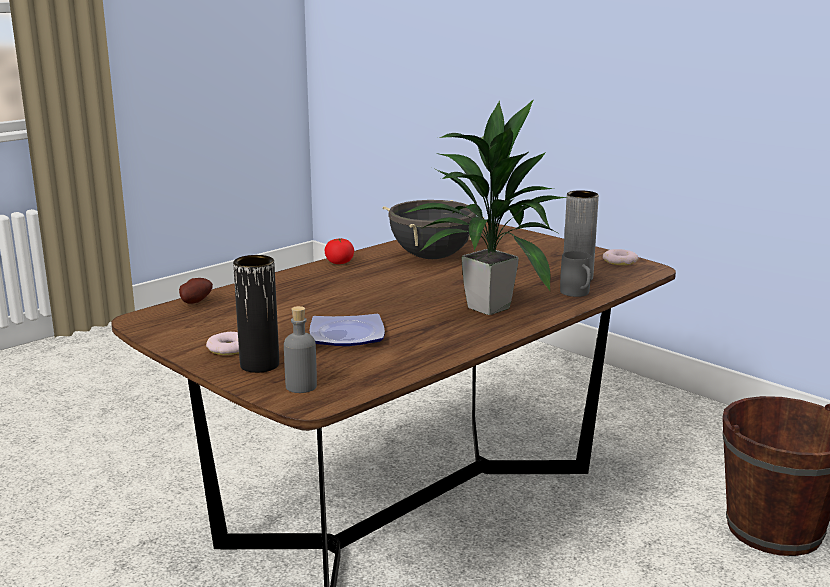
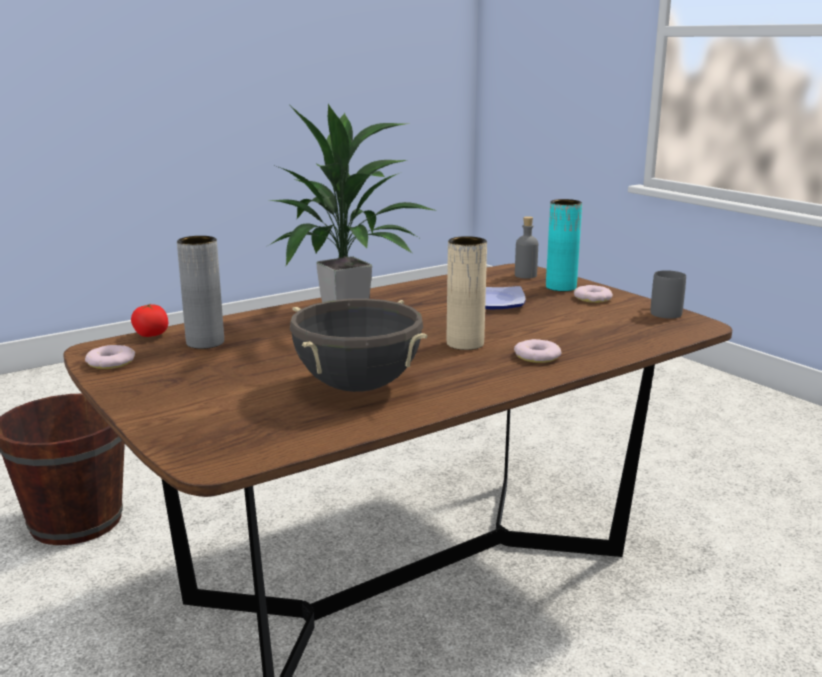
camera: 170 degrees left, 0 degrees up
(194, 302) = (660, 339): potato -> none
(259, 365) = (561, 287): black vase -> turquoise vase
(308, 282) = (537, 356): none -> donut
(339, 262) = (497, 385): tomato -> tomato (151, 335)
(366, 289) = (465, 344): none -> beige vase
(577, 294) = (237, 324): grey mug -> grey mug (662, 311)

